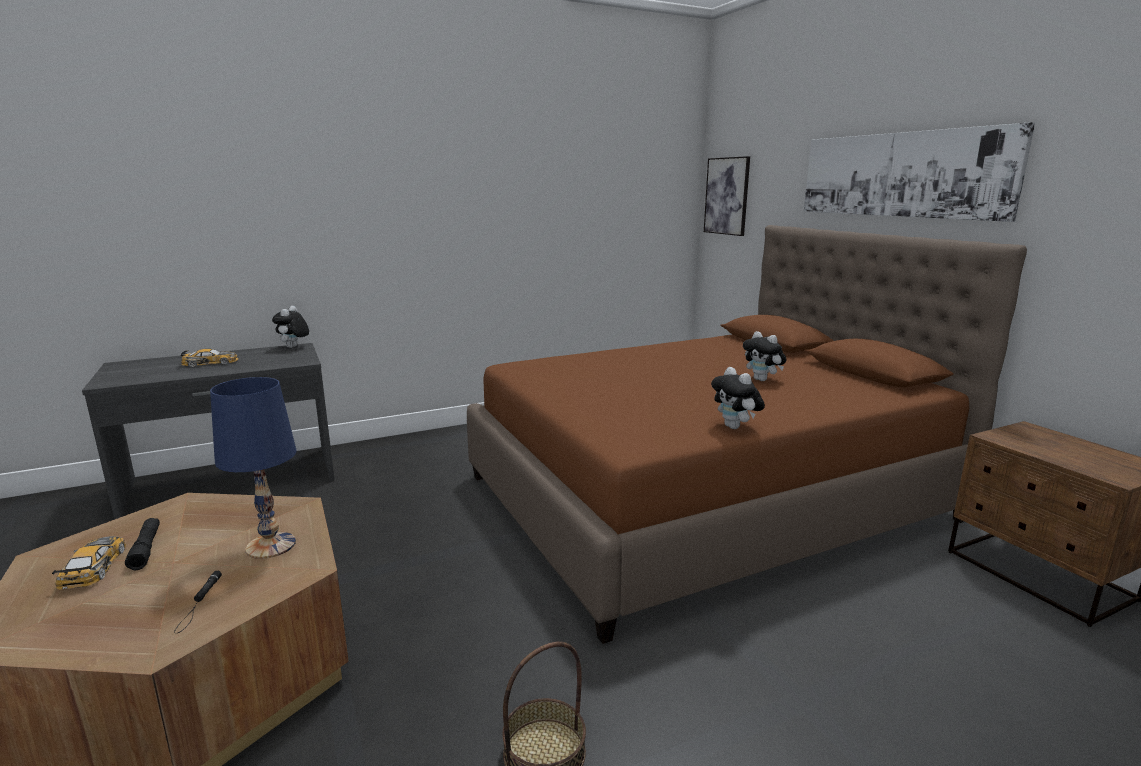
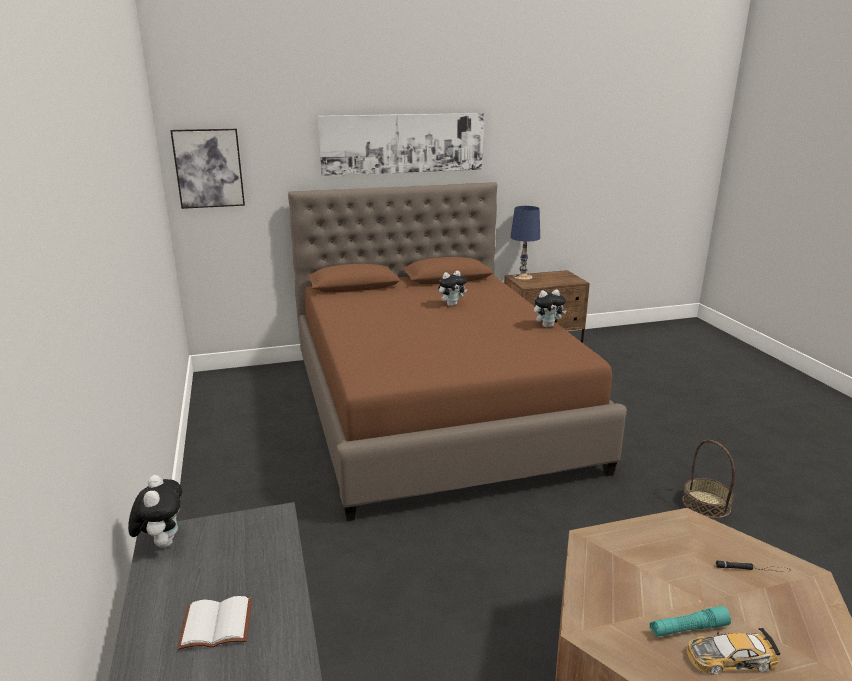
camera: 80 degrees left, 5 degrees up
(146, 549) = (688, 629): black flashlight -> turquoise flashlight
(211, 363) = (215, 626): toy car -> white book
(271, 545) = (662, 545): blue table lamp -> blue table lamp (522, 277)
(293, 347) = (162, 542): plush toy -> plush toy turned 120 degrees counterclockwise

